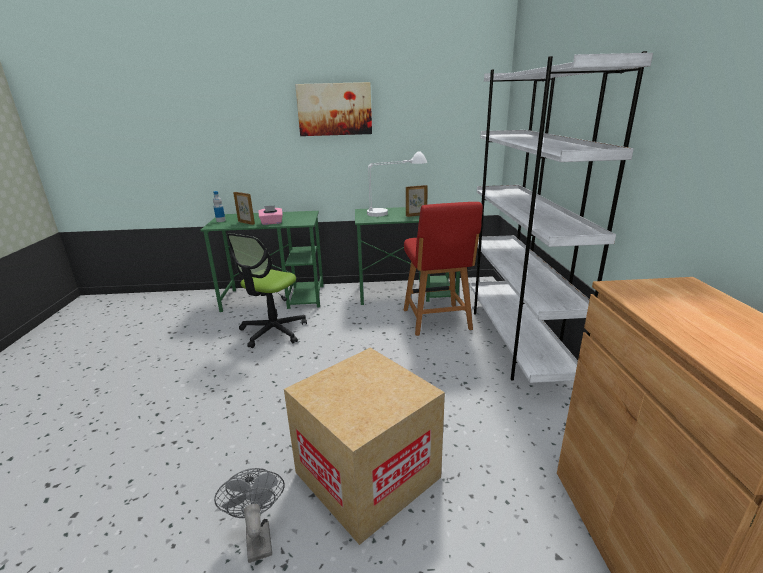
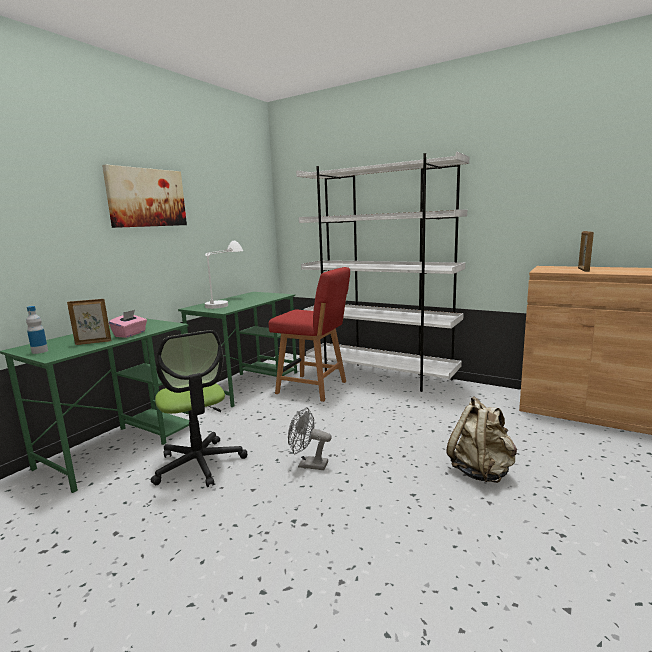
camera: 55 degrees left, 10 degrees down
(257, 536) = (524, 543): grey fan -> grey fan (308, 465)
(367, 475) = (481, 471): cardboard box -> beige backpack
(416, 215) = (253, 300): picture frame -> picture frame (583, 270)

